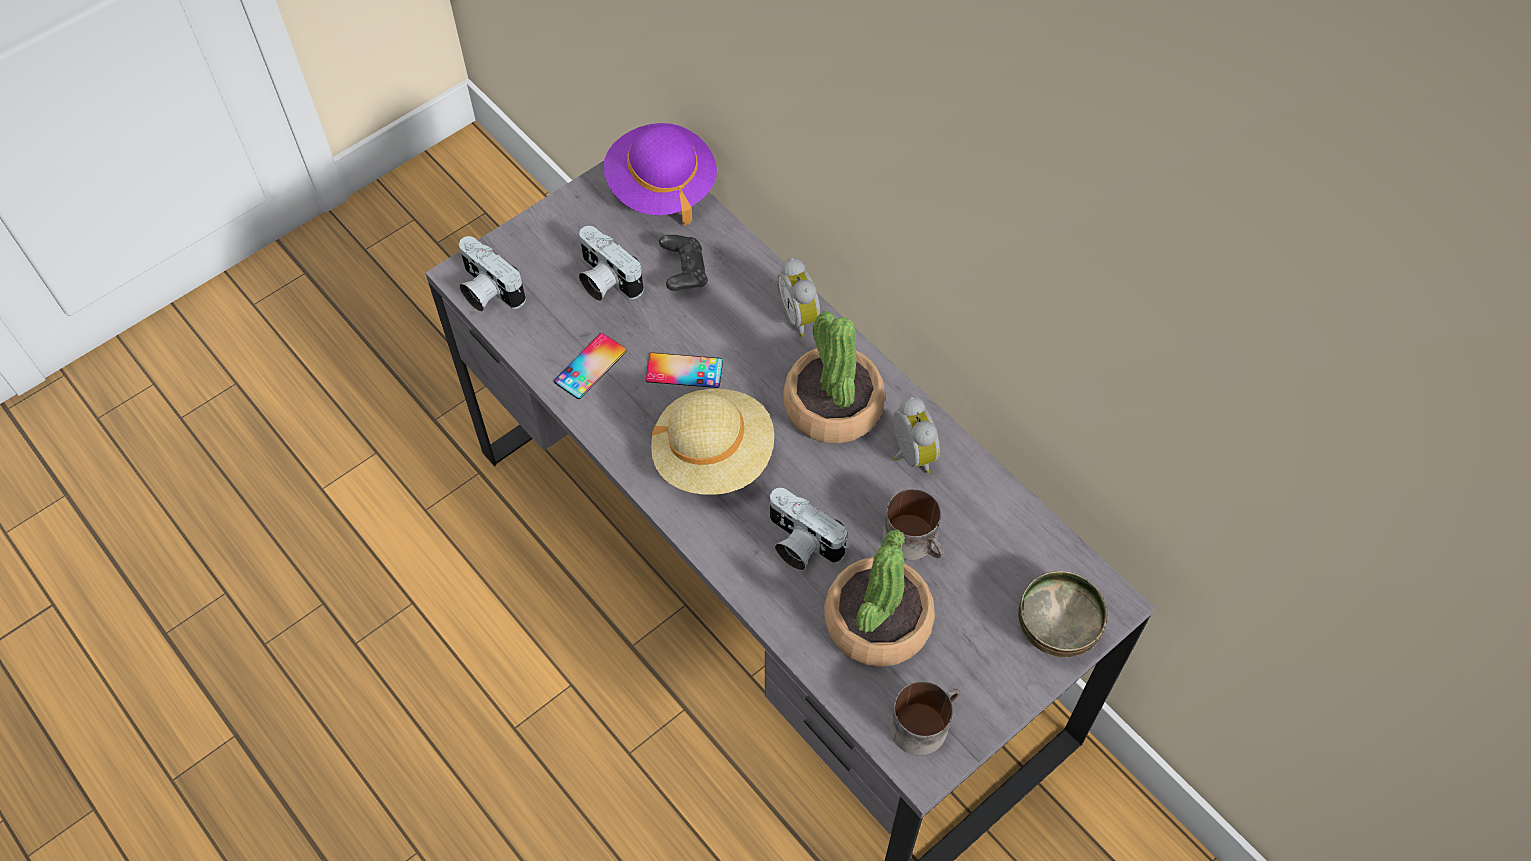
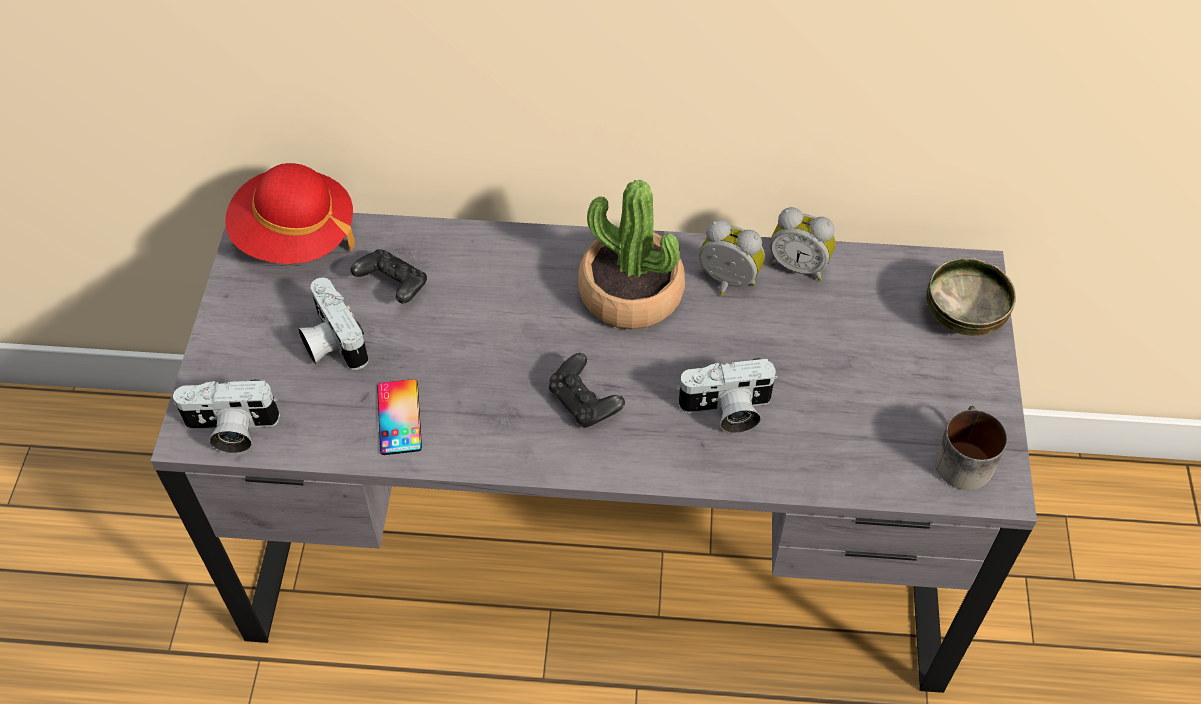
camera: 45 degrees left, 5 degrees down
(604, 280) = (331, 342): camera -> camera turned 60 degrees clockwise
(661, 187) = (295, 236): purple hat -> red hat
(684, 370) = (483, 358): phone -> none
(713, 456) = (584, 402): beige hat -> black game controller
(801, 316) = (527, 248): alarm clock -> alarm clock (799, 265)
(877, 620) = (846, 416): potted plant -> none
(916, 540) = (804, 338): mug -> none

